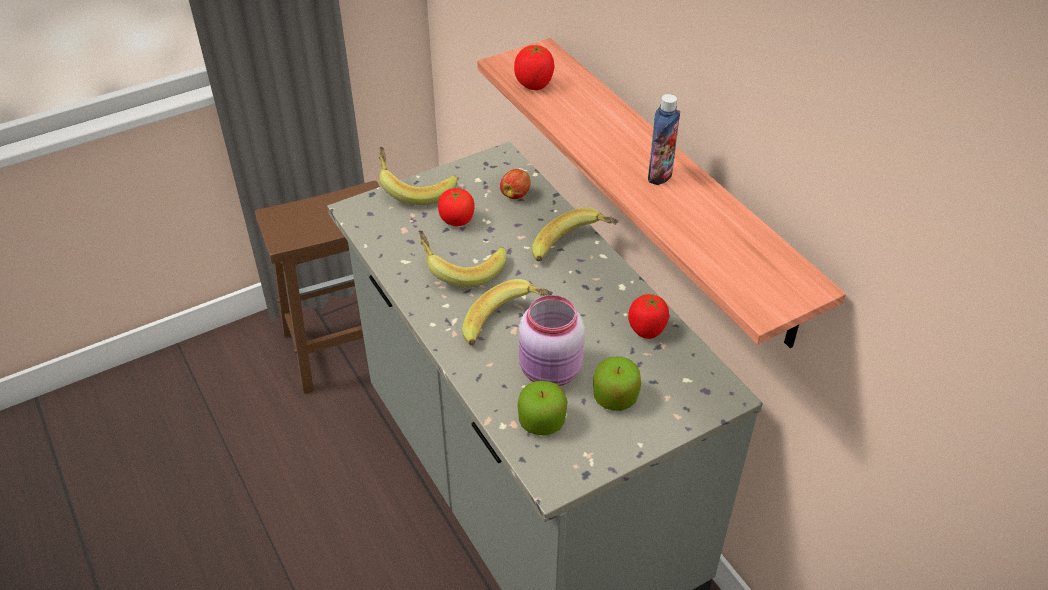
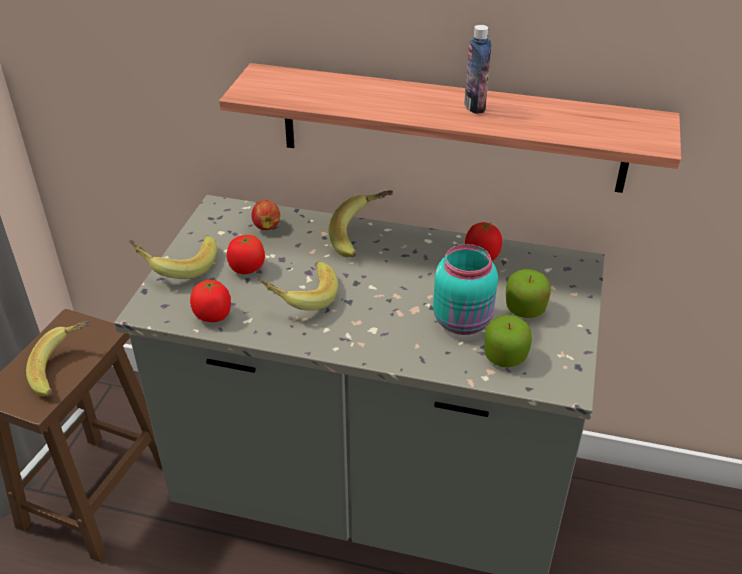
camera: 45 degrees left, 5 degrees down
(507, 326) = (392, 313): banana -> banana (65, 370)
(534, 84) = (293, 95): tomato -> tomato (213, 316)
(551, 372) = (464, 321): pink jar -> turquoise jar

